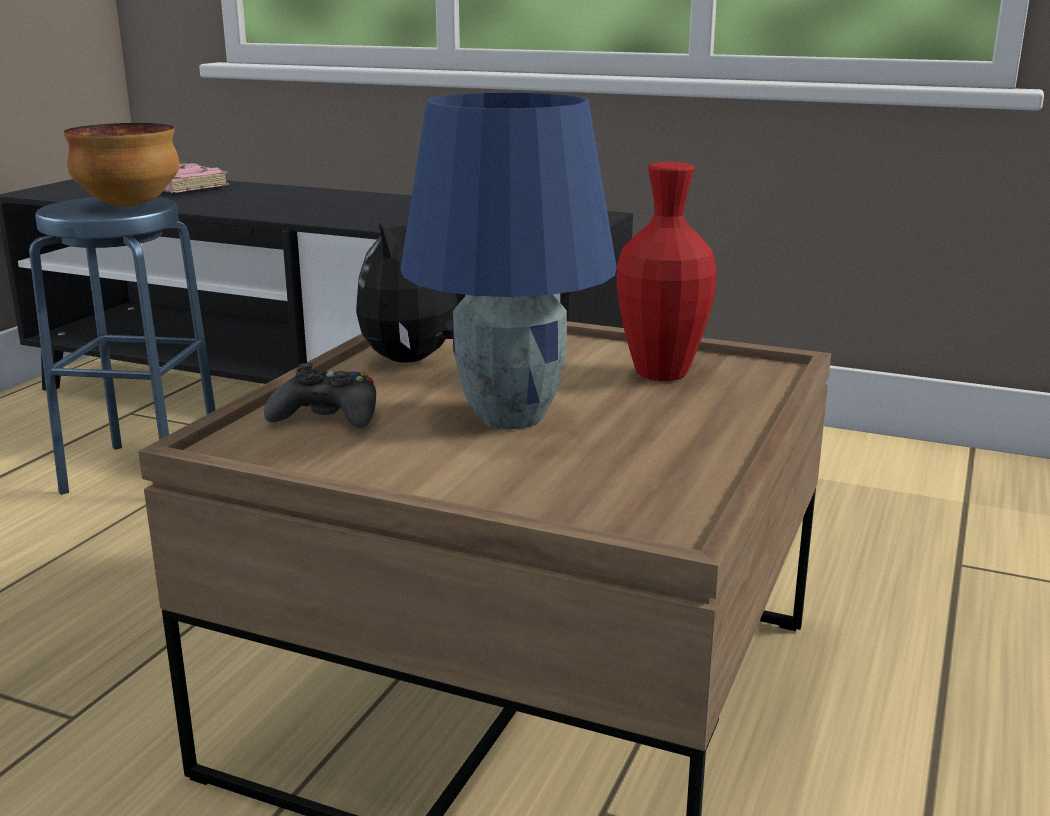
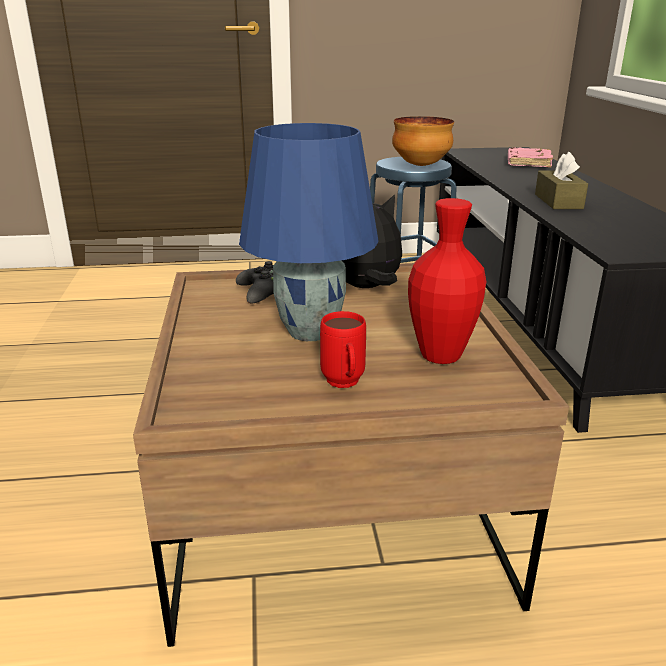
camera: 60 degrees right, 5 degrees up
(352, 215) = (558, 201): none -> brown tissue box
(682, 431) = (344, 385): none -> red mug

